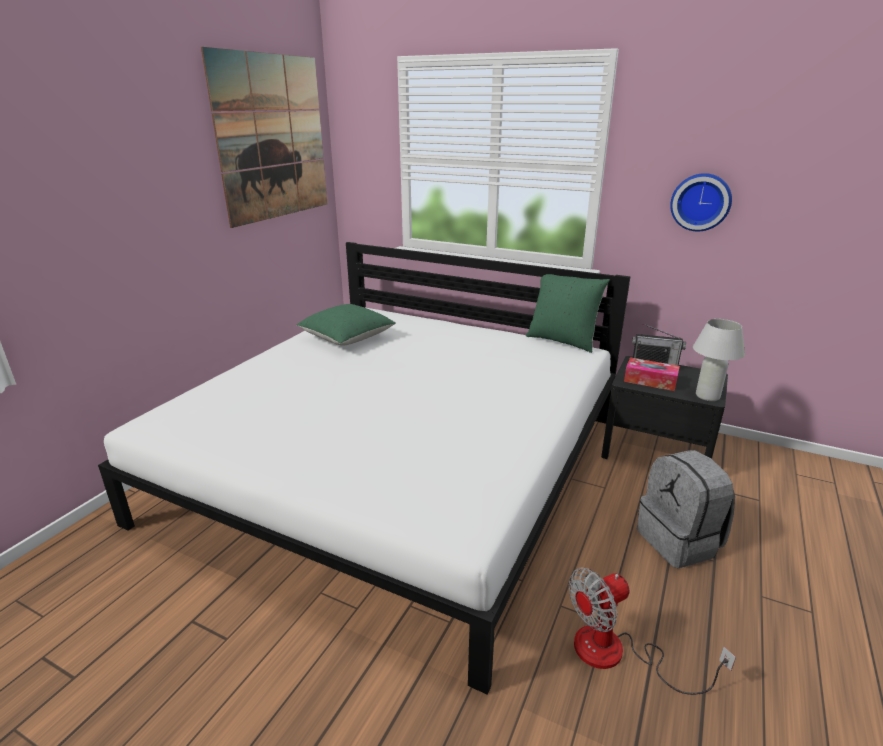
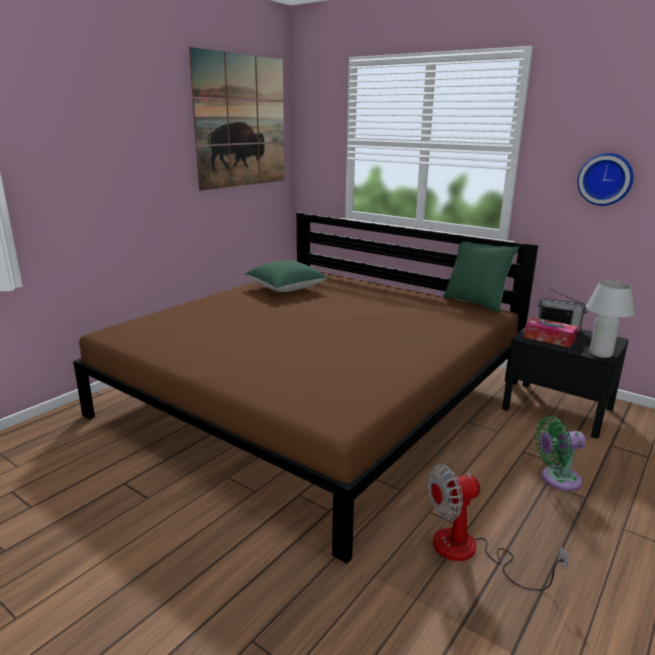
camera: 10 degrees right, 5 degrees down
(398, 466) = (315, 397): white bed -> brown bed
(679, 541) = (556, 479): grey backpack -> green fan

